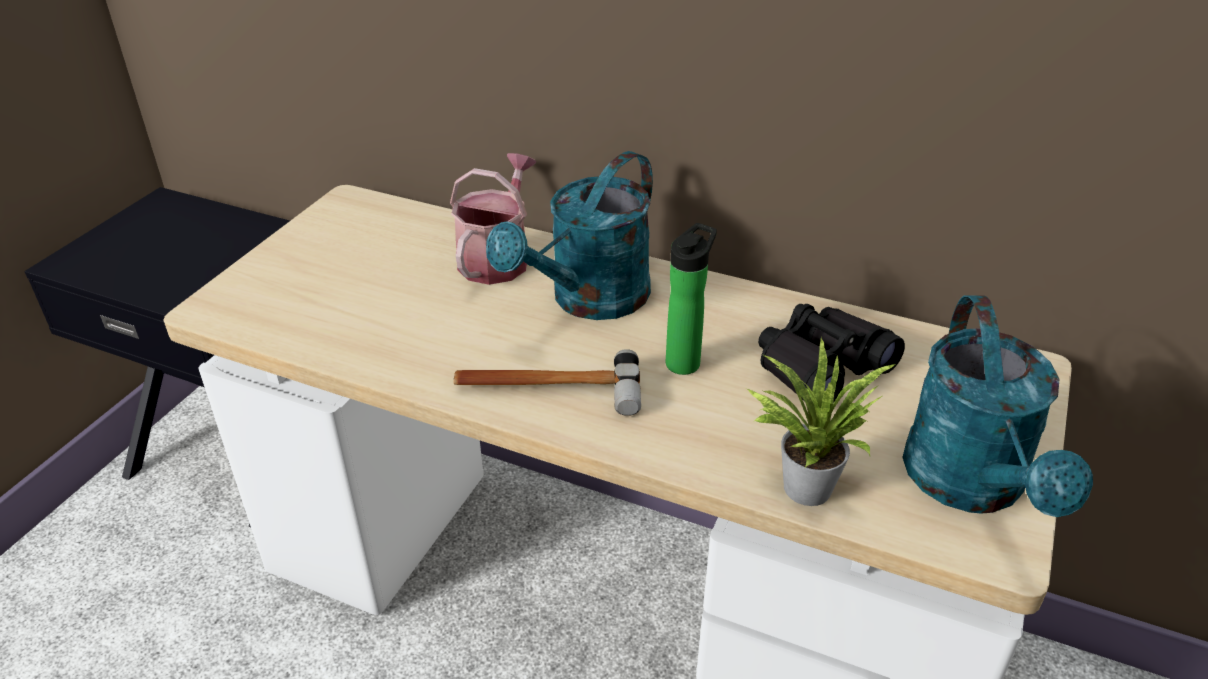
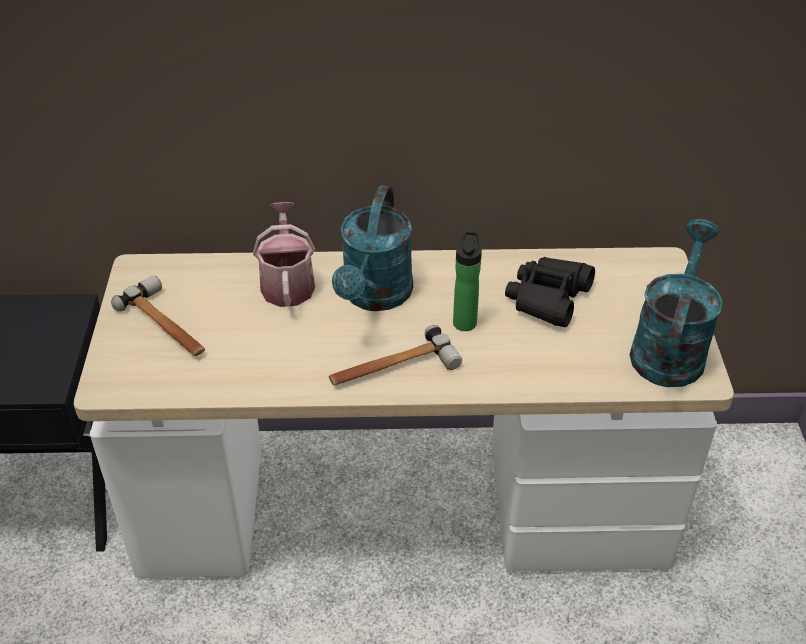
camera: 25 degrees left, 5 degrees up
(329, 265) = (167, 325): none -> hammer
(803, 483) = (580, 377): potted plant -> none
(971, 486) = (669, 347): turquoise watering can -> turquoise watering can turned 135 degrees counterclockwise

